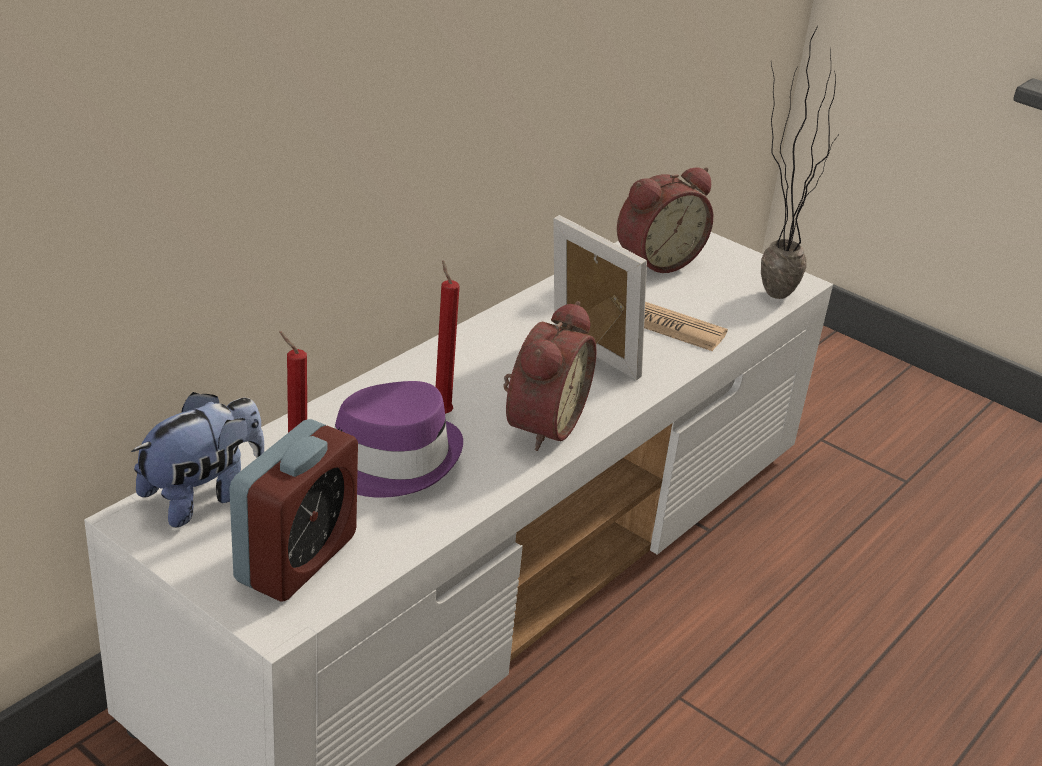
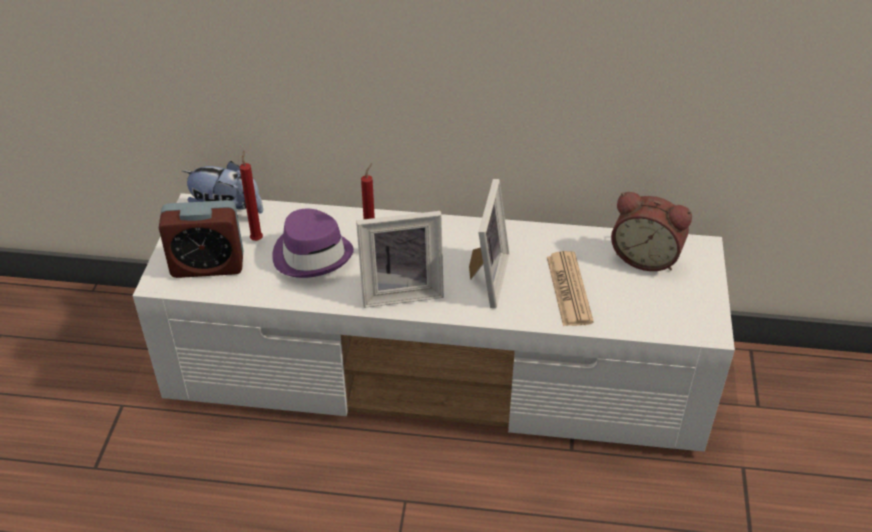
camera: 60 degrees right, 10 degrees up
(540, 424) = (401, 290): alarm clock -> picture frame
(764, 289) = (677, 319): potted plant -> none

